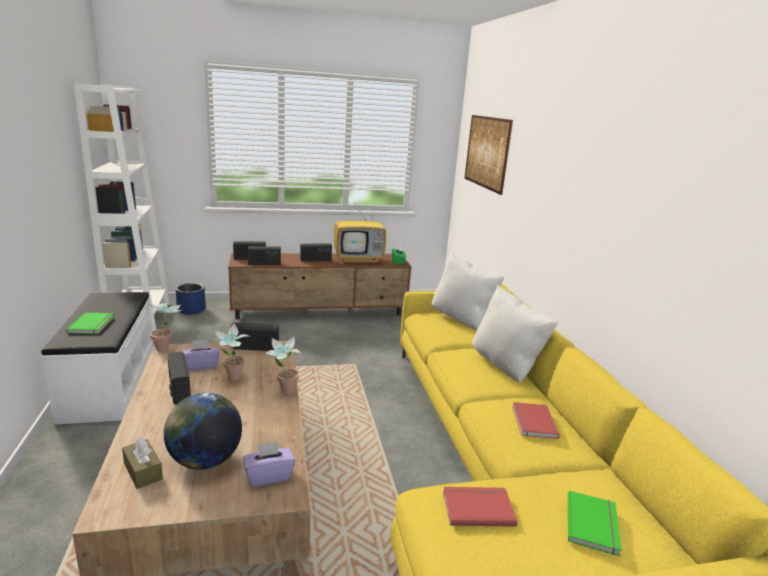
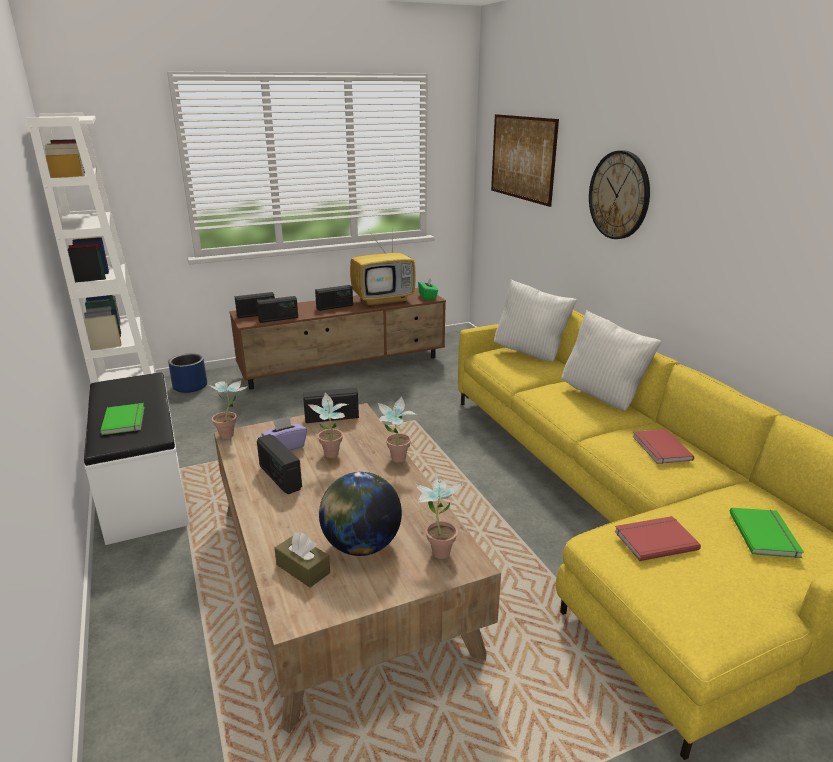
camera: 10 degrees left, 5 degrees up
(268, 476) = (438, 548): purple tissue box -> potted plant
(548, 188) = (619, 195): none -> wall clock

